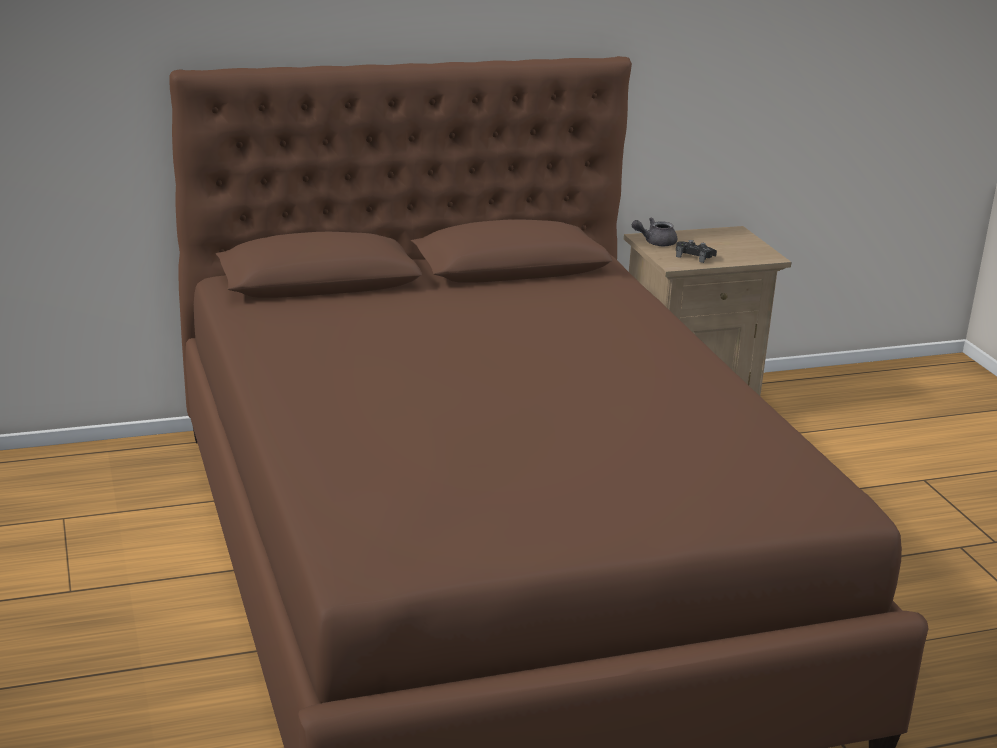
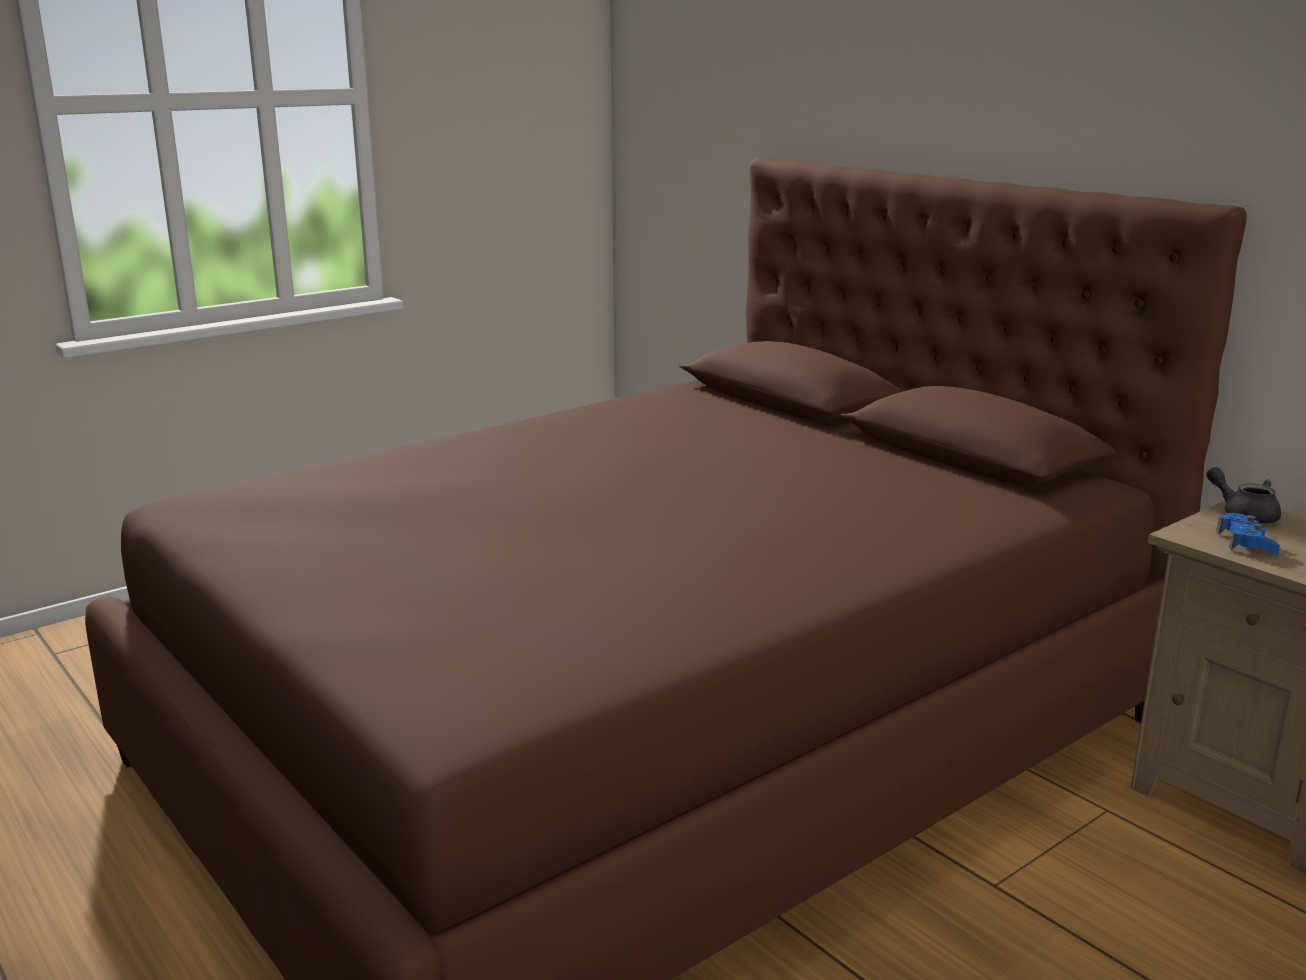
camera: 70 degrees right, 5 degrees down
(694, 256) = (1246, 543): black game controller -> blue game controller

